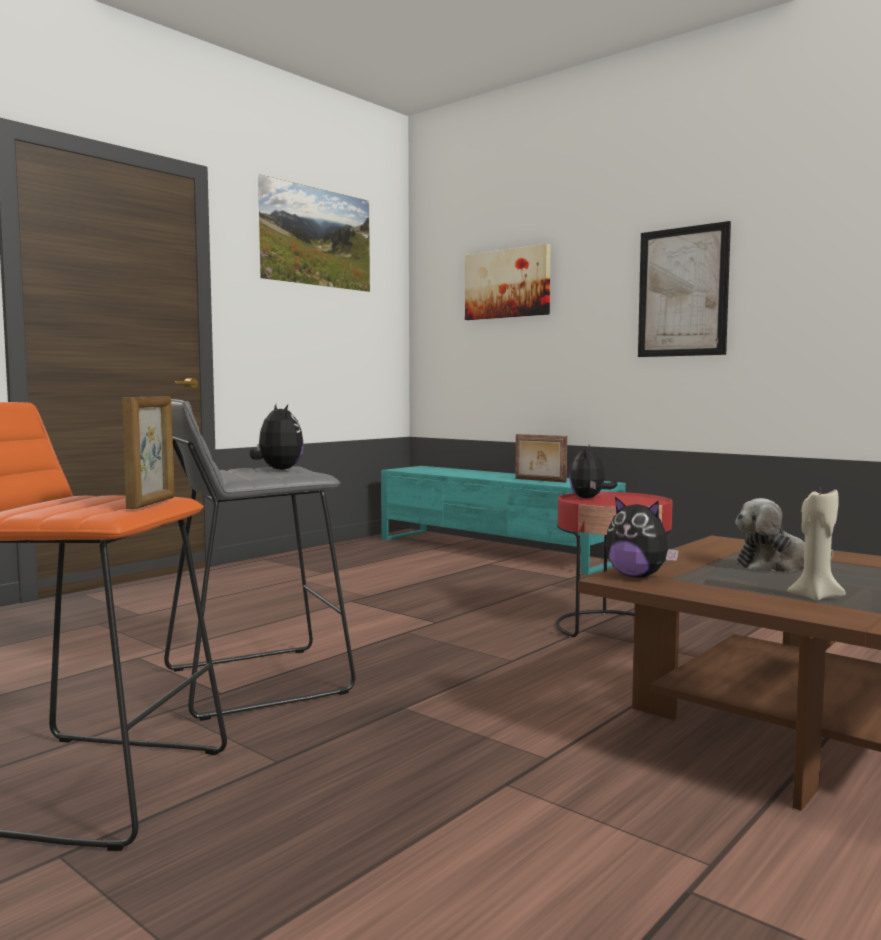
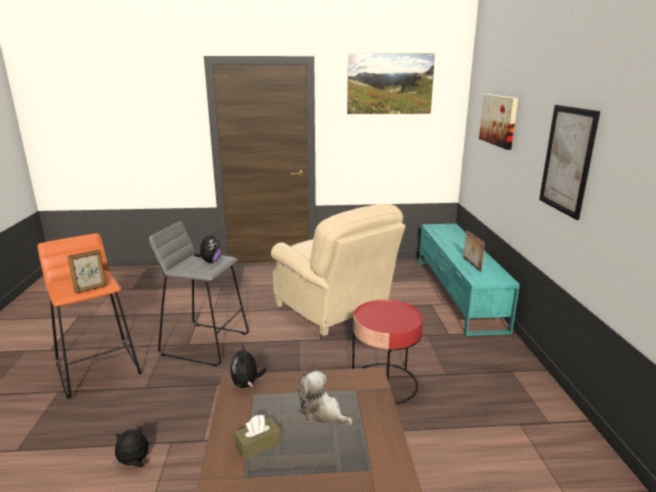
camera: 45 degrees right, 15 degrees up
(381, 596) = (334, 310): none -> beige armchair
(589, 498) = (383, 308): plush toy -> plush toy (134, 463)
(815, 596) = (258, 444): beige candle -> brown tissue box

